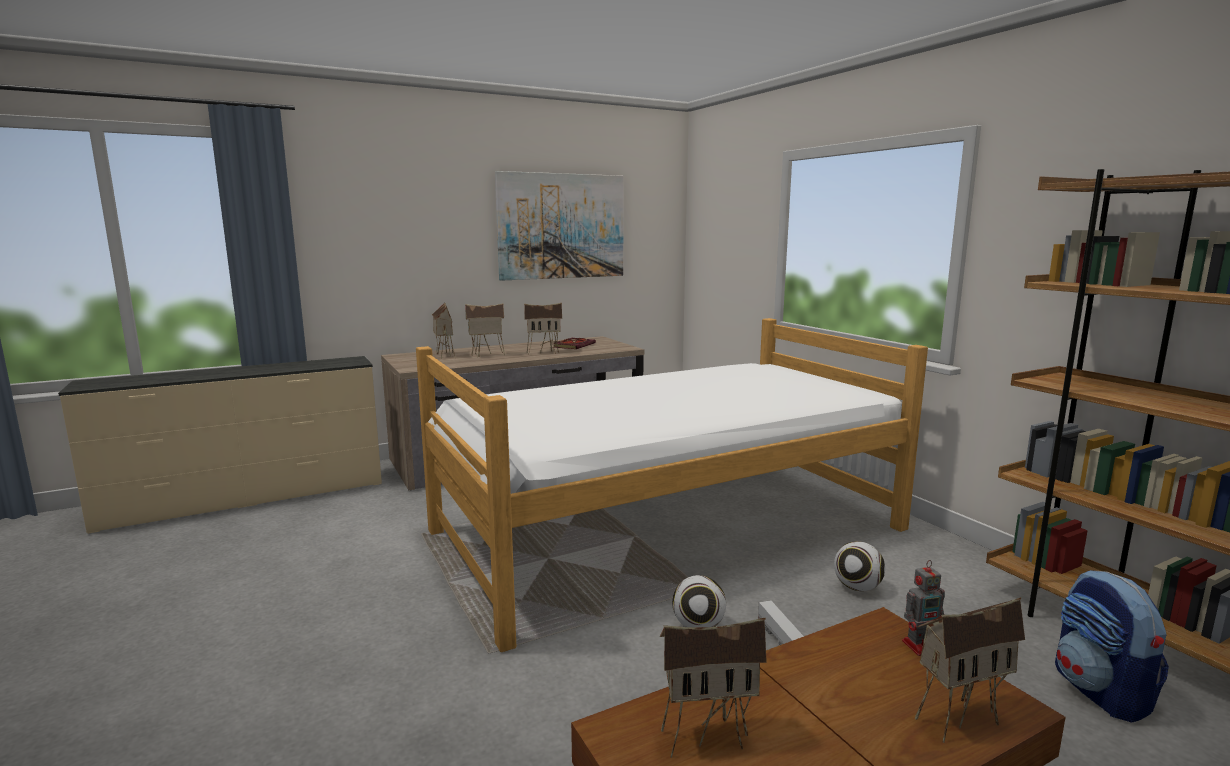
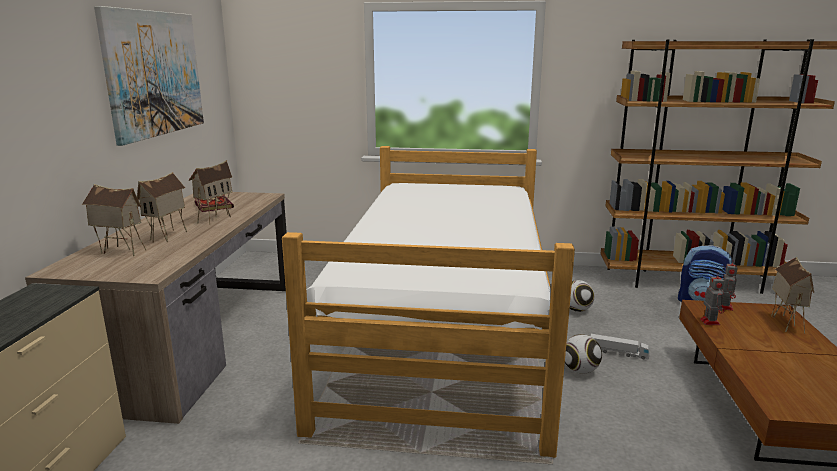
camera: 55 degrees left, 5 degrees up
(707, 734) = (789, 383): toy house -> none
(834, 639) = (709, 321): none -> toy robot

